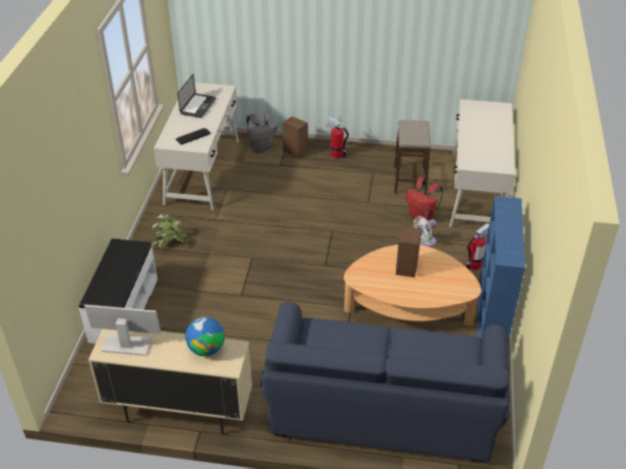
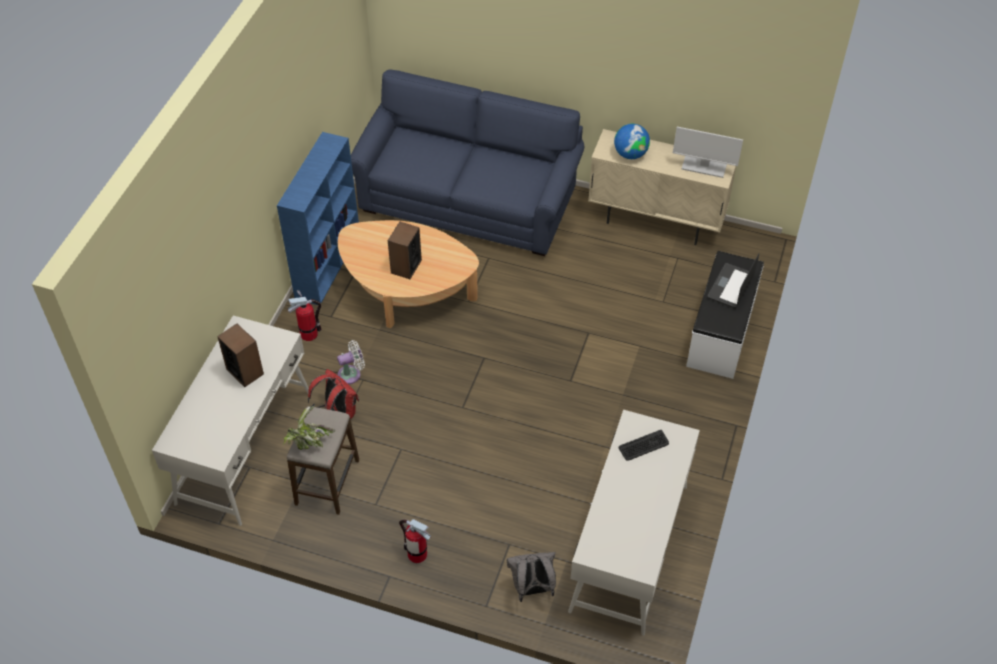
camera: 170 degrees left, 10 degrees up
(169, 242) = (675, 419): potted plant -> potted plant (308, 443)
(198, 106) = (635, 514): laptop -> laptop (730, 286)
(295, 151) = (480, 572): speaker -> speaker (245, 371)

